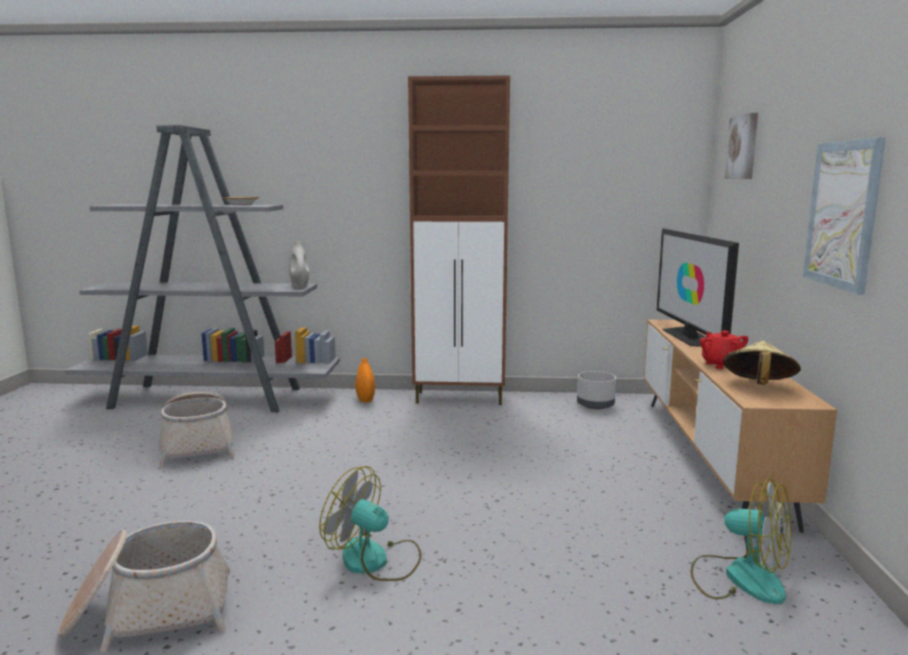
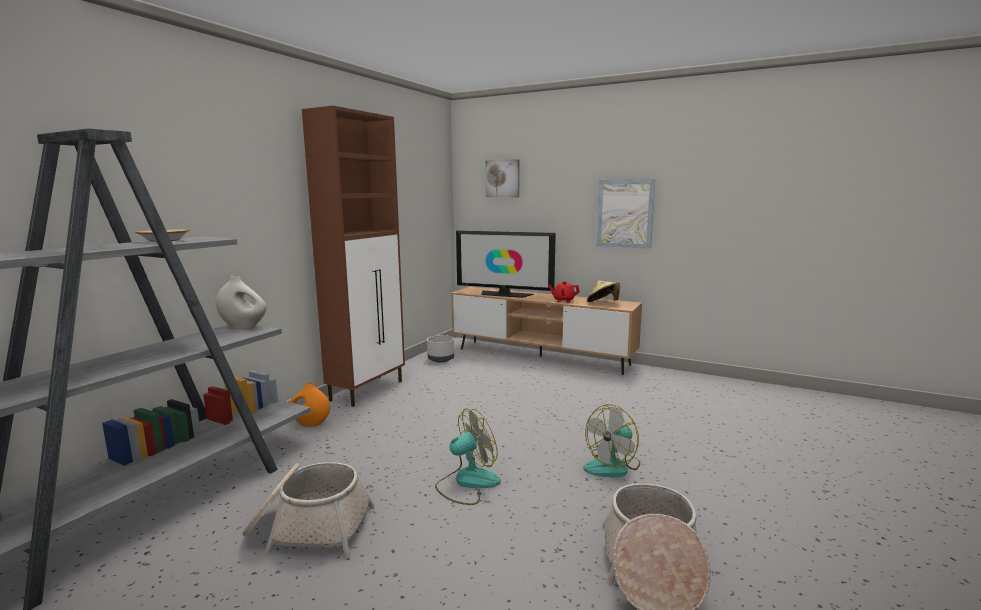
camera: 65 degrees left, 0 degrees up
(739, 578) = (664, 386): fan -> fan (467, 483)

